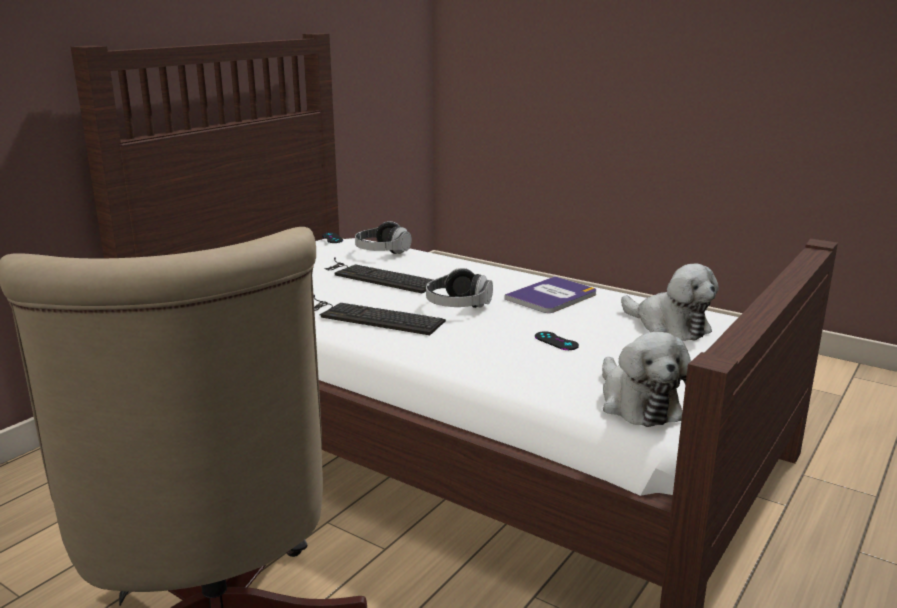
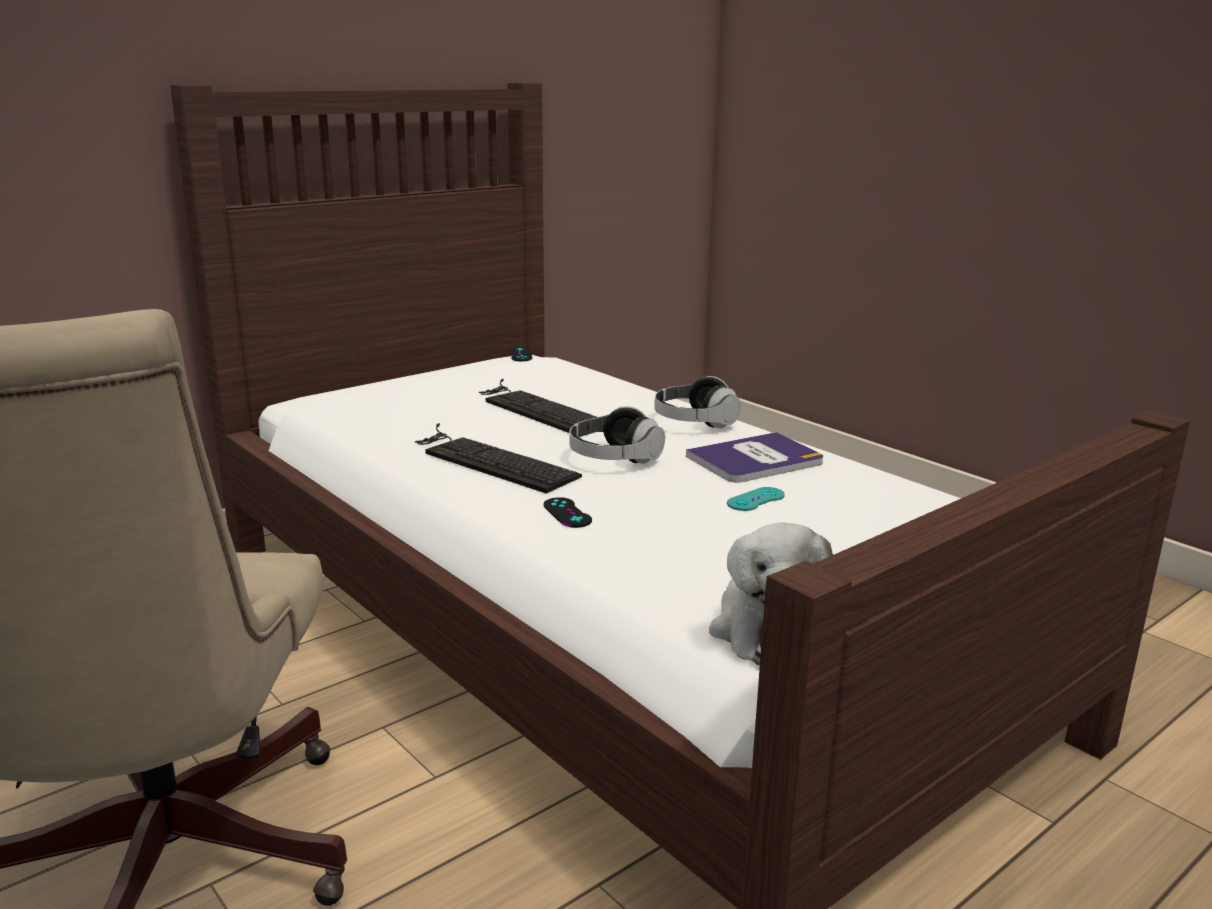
camera: 15 degrees right, 0 degrees up
(382, 252) = (570, 378): headphones -> headphones (695, 423)
(556, 341) = (715, 523): black game controller -> black game controller (567, 513)
(571, 323) = (756, 499): none -> turquoise game controller
(669, 326) = (899, 521): plush toy -> none

